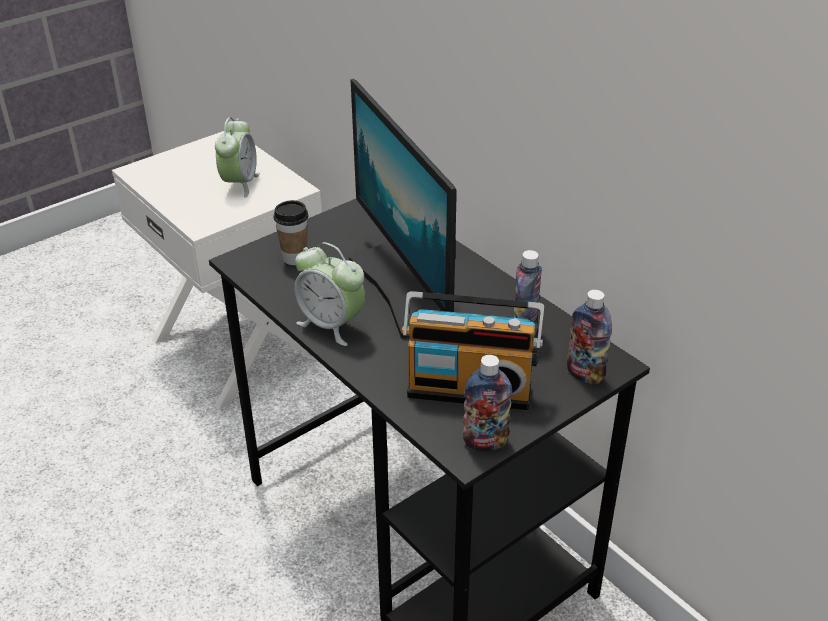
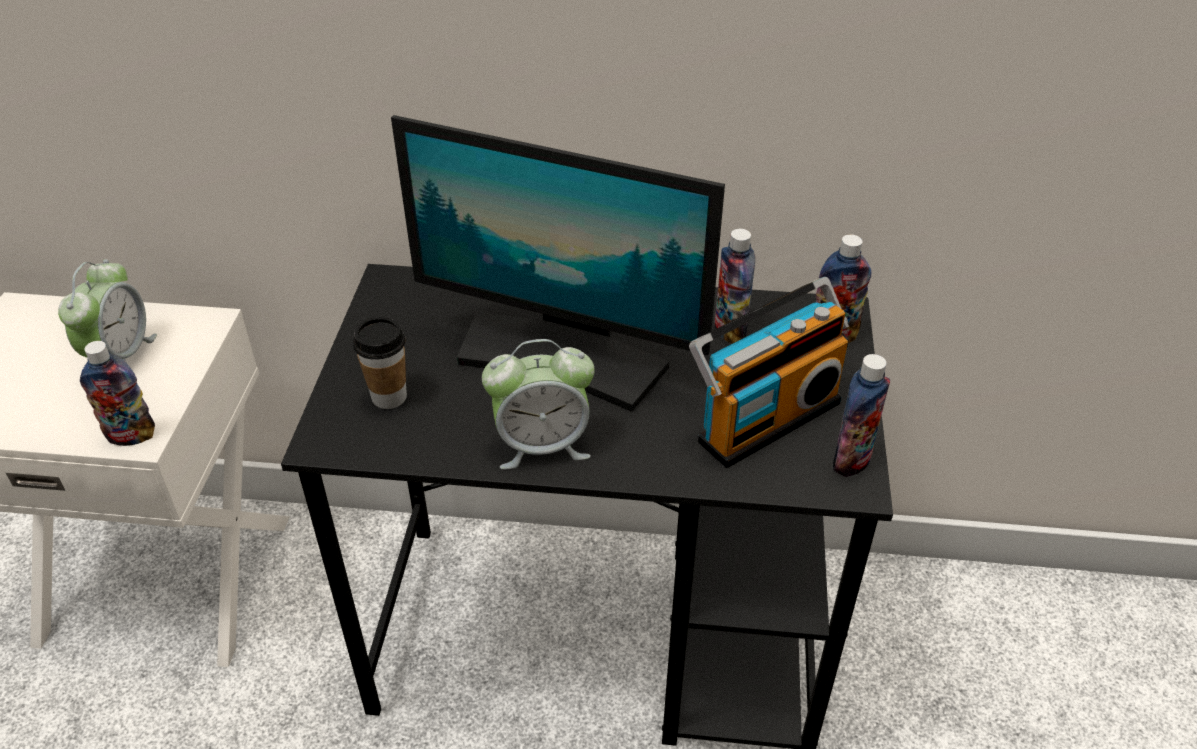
camera: 45 degrees left, 5 degrees up
(198, 223) = (131, 436): none -> bottle
(240, 184) = (121, 356): alarm clock -> alarm clock turned 45 degrees clockwise

